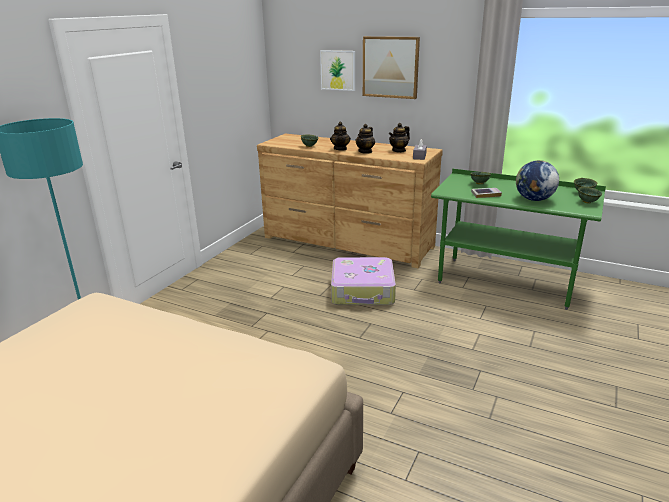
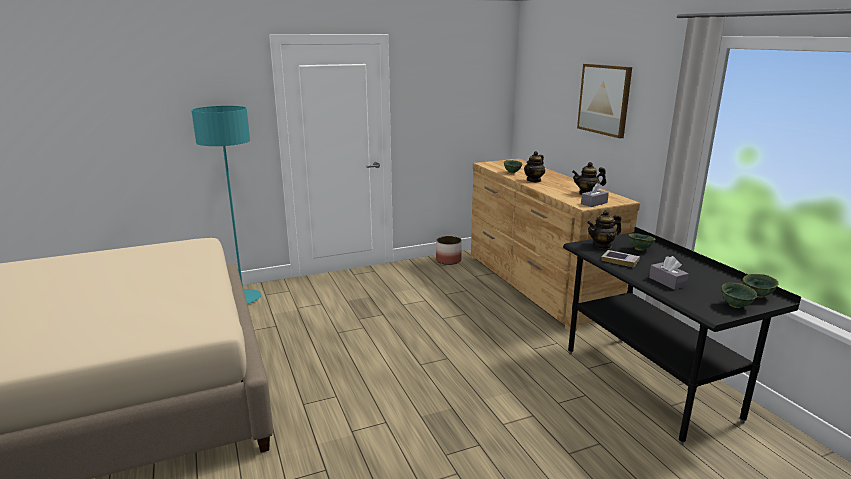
camera: 40 degrees right, 5 degrees down
(251, 246) = (448, 260): none -> planter
(338, 70) = (563, 98): picture -> none
(363, 291) = (483, 330): suitcase -> none
(365, 151) = (551, 187): teapot -> teapot (602, 245)
(505, 282) = (648, 384): green desk -> black desk
(533, 199) = (667, 282): globe -> grey tissue box

